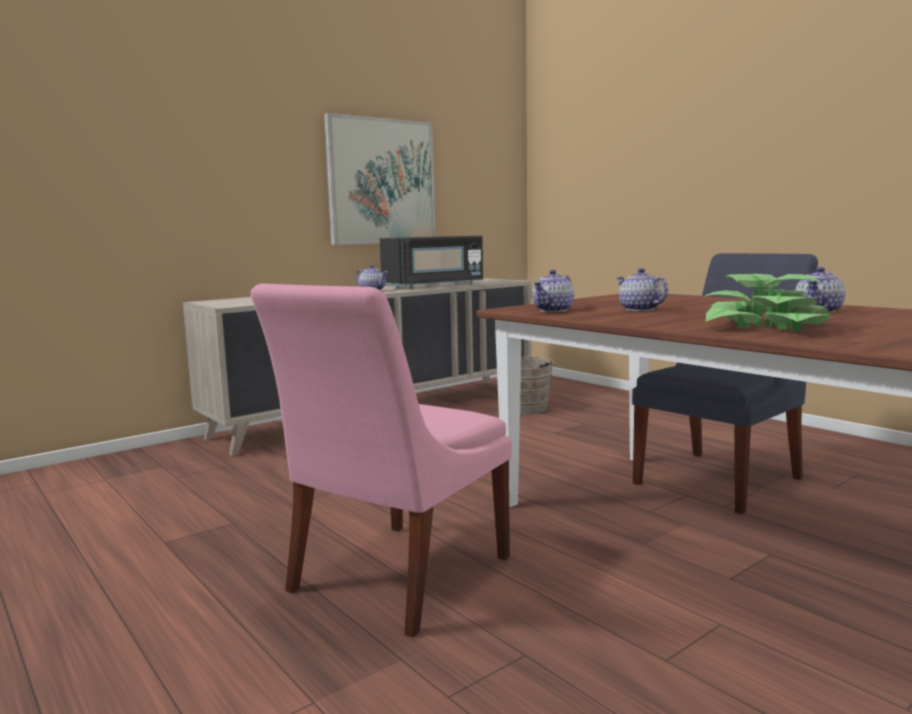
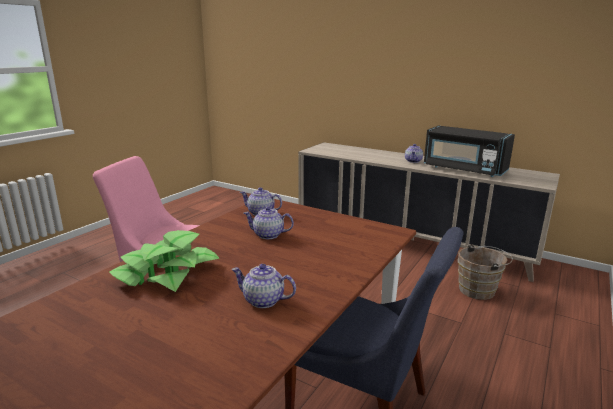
camera: 70 degrees right, 10 degrees up
(381, 181) = (465, 81): picture -> none
(639, 309) = (268, 235): teapot -> teapot turned 120 degrees counterclockwise

